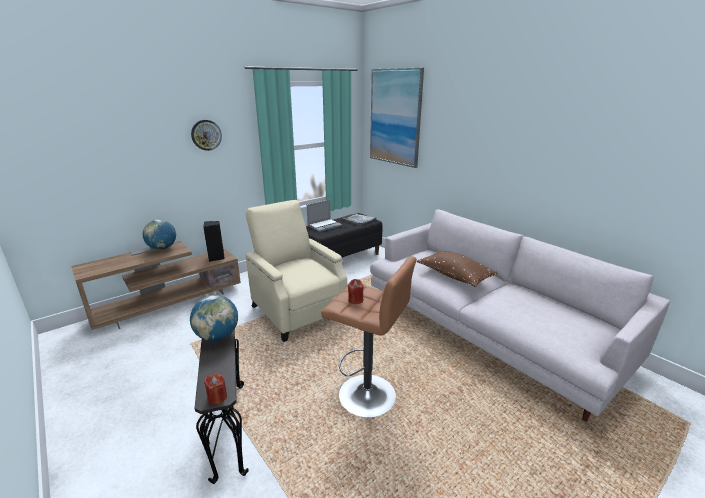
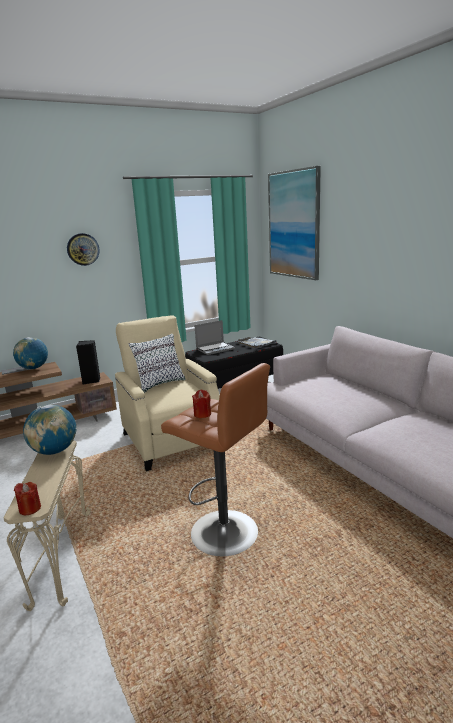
camera: 10 degrees right, 5 degrees down
(229, 429) = (62, 556): black side table -> beige side table
(289, 263) = (160, 384): none -> white pillow
(455, 276) = (348, 400): brown pillow -> none

